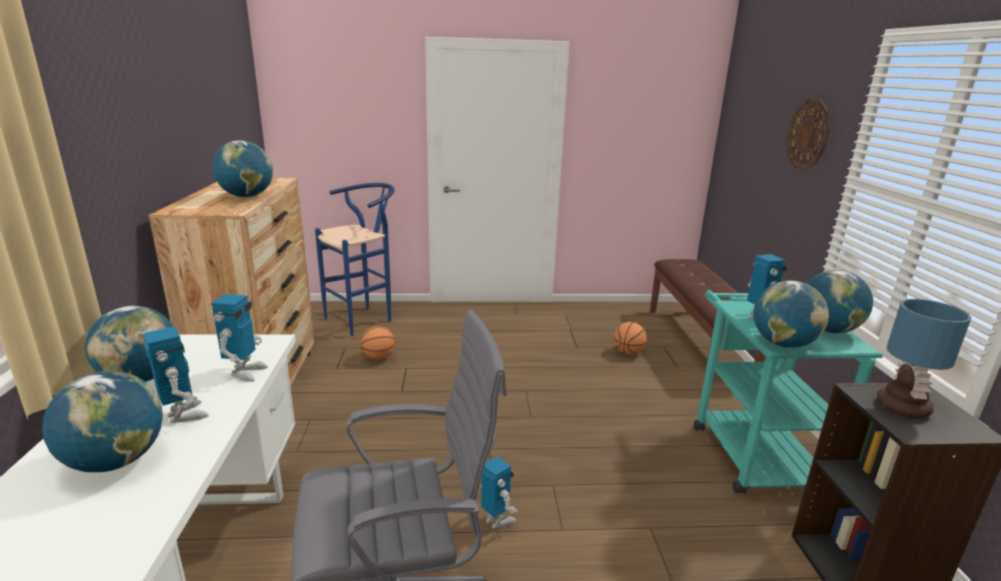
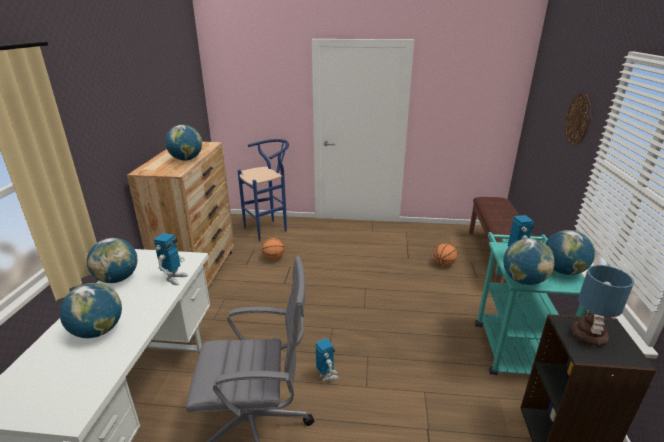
camera: 10 degrees right, 5 degrees up
(184, 414) = (137, 304): toy robot -> none

